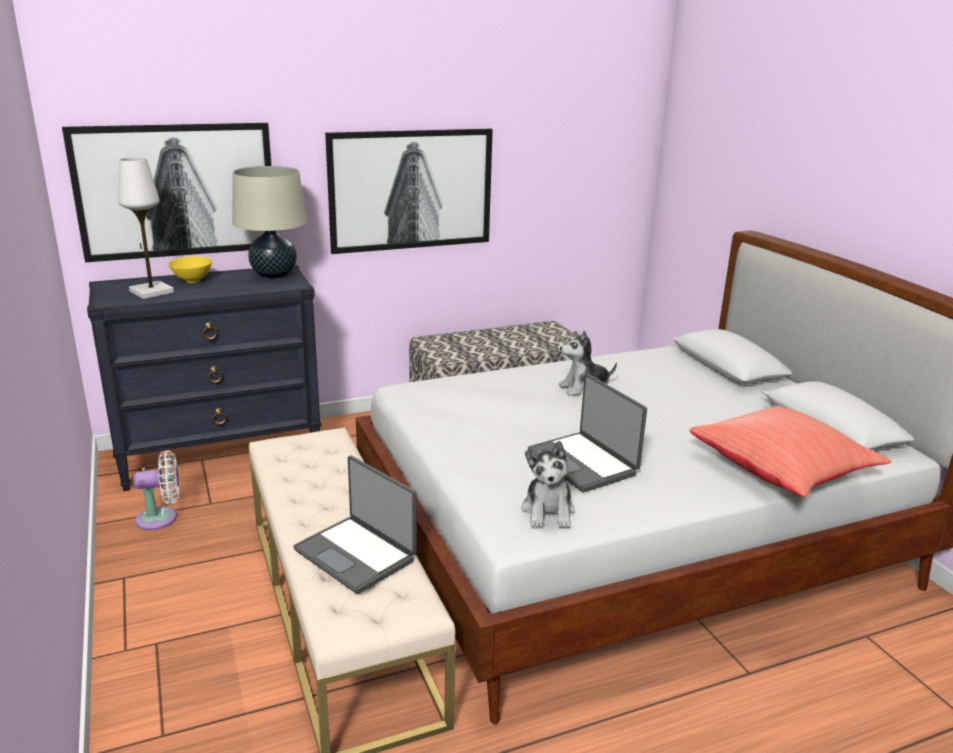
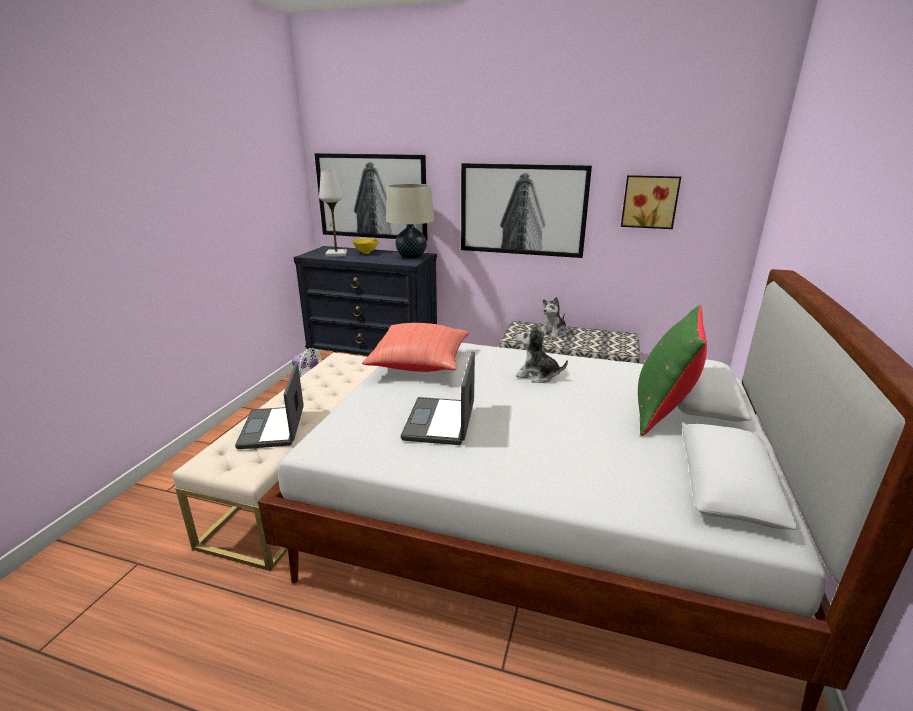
camera: 40 degrees right, 0 degrees up
(548, 511) = (360, 442): plush toy -> plush toy (553, 332)
(554, 167) = (649, 201): none -> picture
(720, 387) = (662, 411): none -> green pillow
(783, 471) = (597, 496): red pillow -> red pillow (420, 364)

